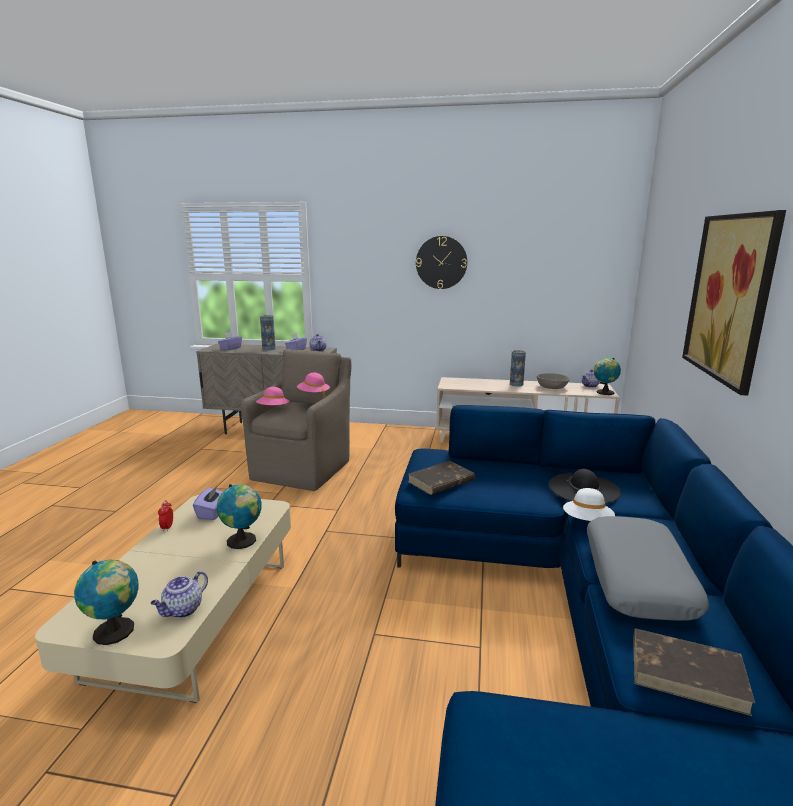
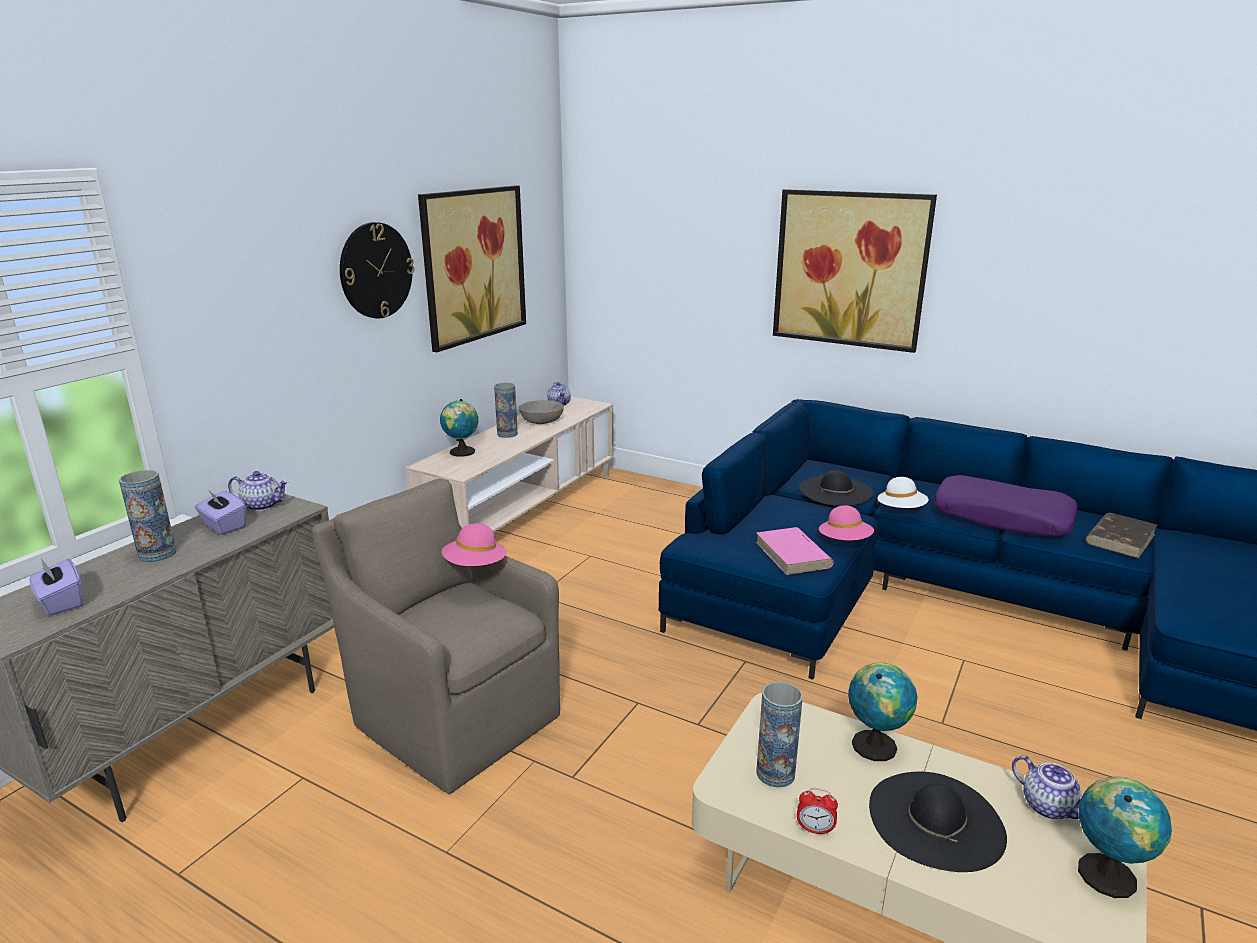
camera: 70 degrees left, 5 degrees up
(172, 564) = (935, 820): none -> black hat
(213, 513) = (775, 773): purple tissue box -> vase
(273, 409) = (441, 632): pink hat -> pink hat (845, 541)
(440, 481) = (793, 555): brown book -> pink book
(525, 271) = (474, 265): none -> picture
(604, 392) = (591, 405): globe -> globe (461, 452)
(638, 579) = (1002, 518): grey pillow -> purple pillow

